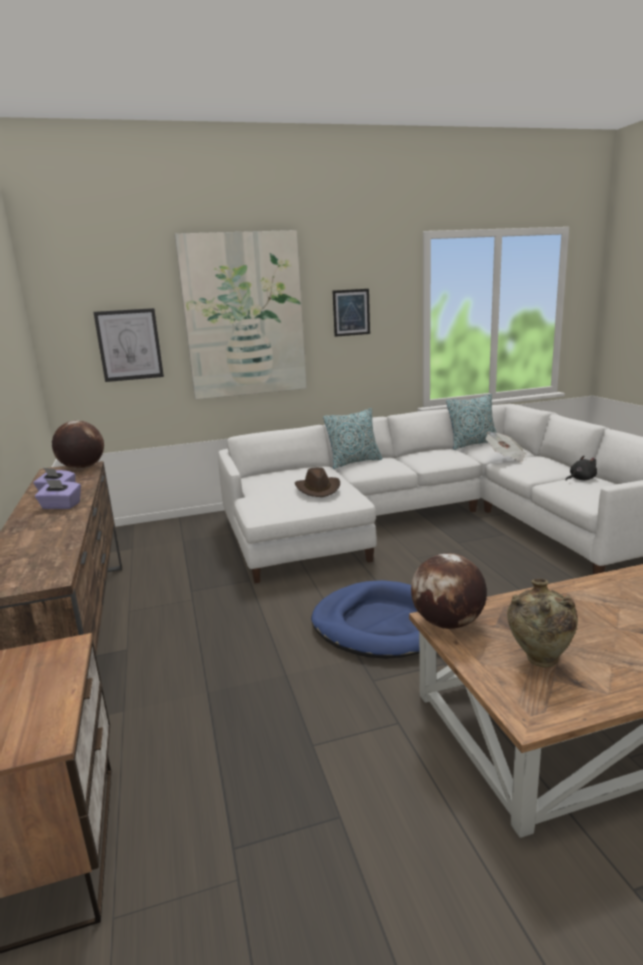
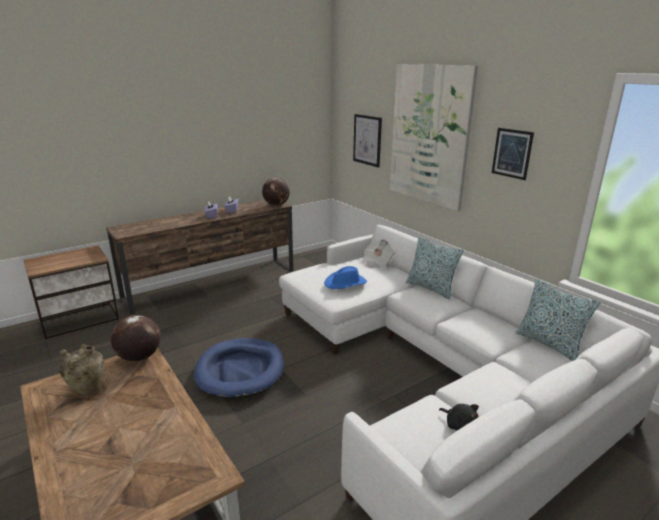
camera: 70 degrees right, 5 degrees up
(318, 489) = (345, 283): brown hat -> blue hat
(505, 457) = (507, 367): newspaper -> newspaper (377, 263)

